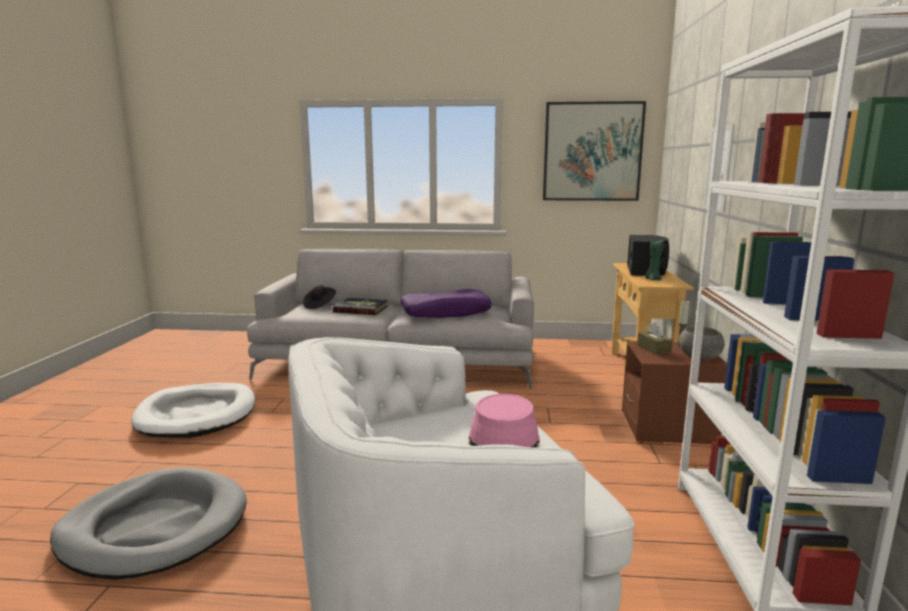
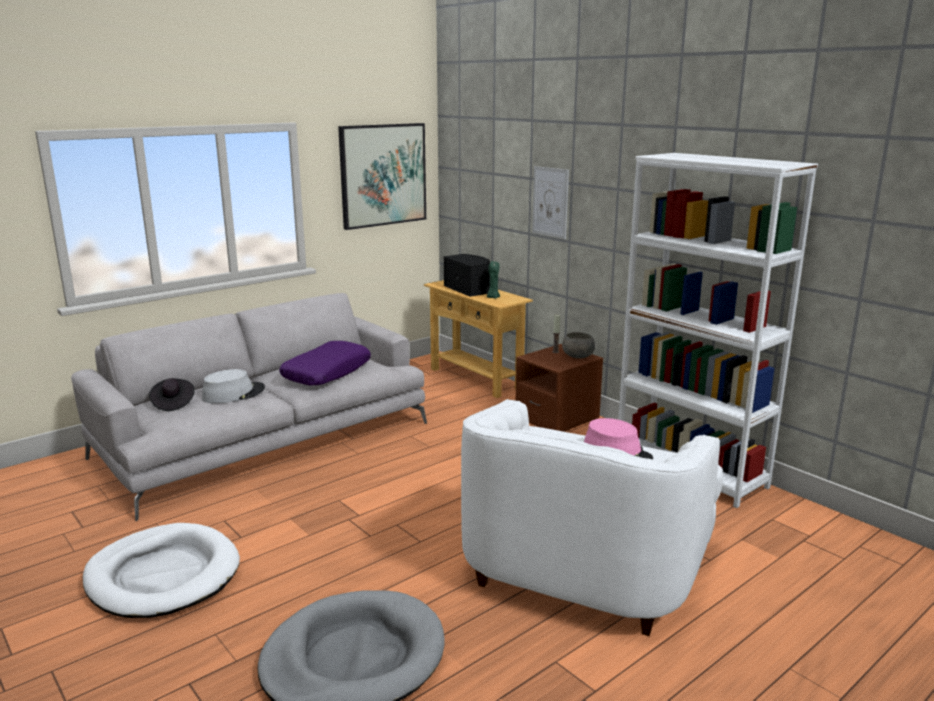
camera: 45 degrees left, 5 degrees up
(361, 309) = (233, 394): book -> grey hat
(653, 349) = (544, 358): brown tissue box -> none

